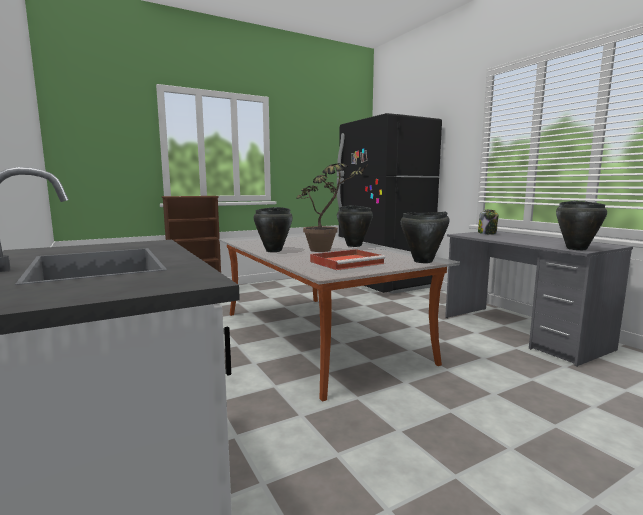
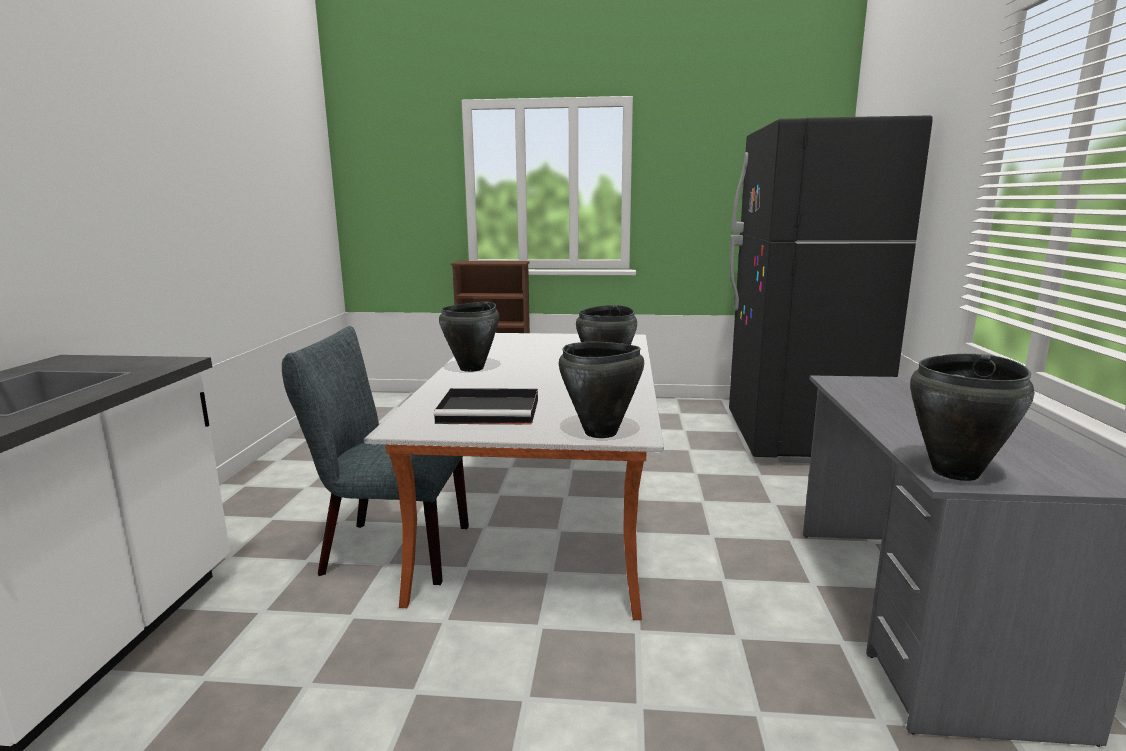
camera: 35 degrees right, 5 degrees up
(262, 379) = (386, 550): none -> grey chair
(328, 250) = (538, 380): potted plant -> none
(347, 262) = (491, 411): red tray -> black tray
(487, 233) = (905, 386): jar -> none

